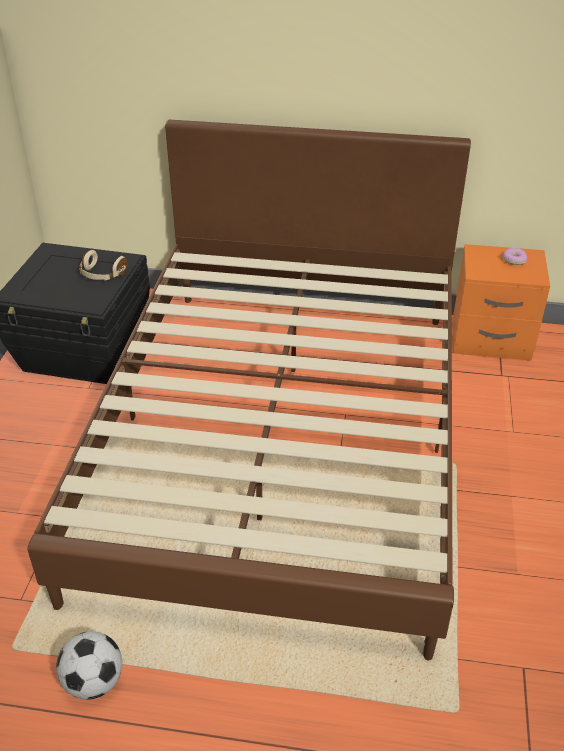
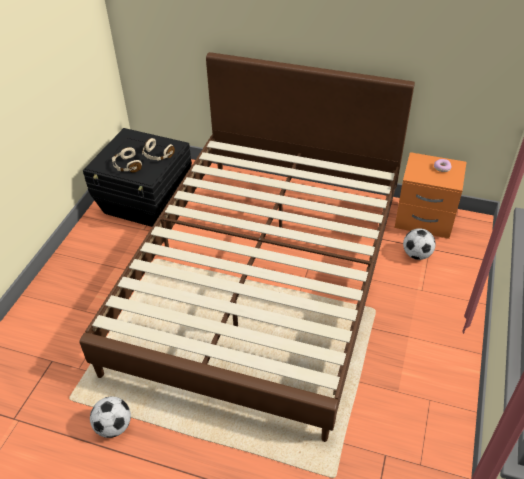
camera: 10 degrees right, 5 degrees up
(58, 291) = (127, 166): none -> beige headphones
(493, 385) = (416, 255): none -> football

